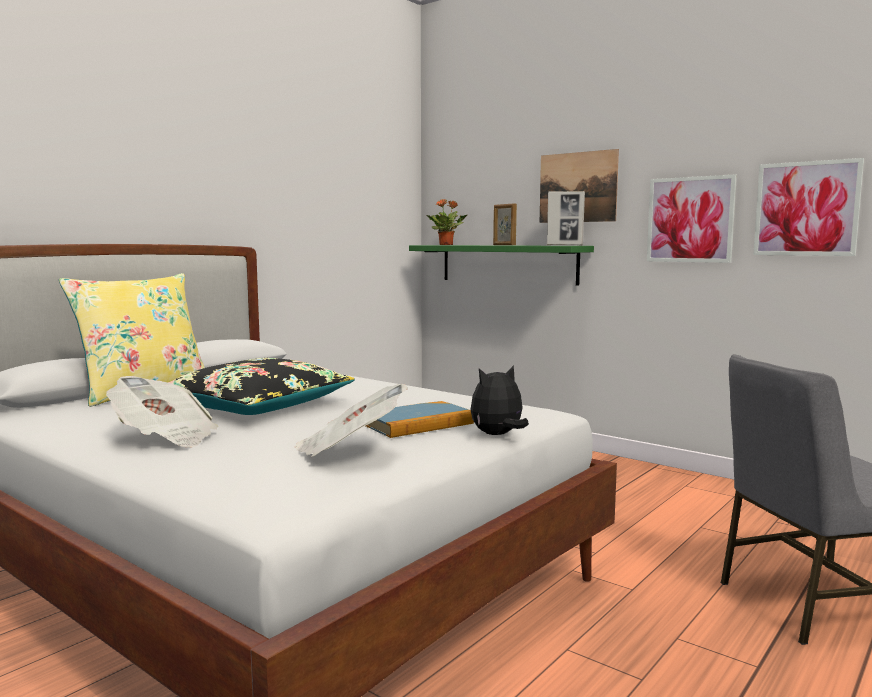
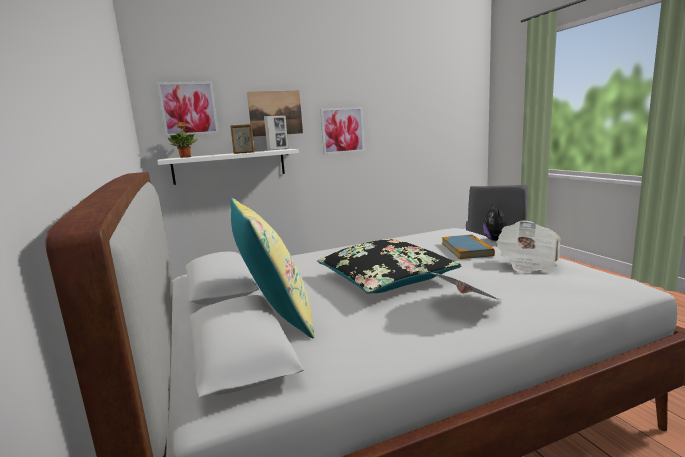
camera: 60 degrees left, 5 degrees up
(507, 264) = (230, 166): green shelf -> white shelf
(806, 209) = (390, 123): picture -> picture (188, 109)

